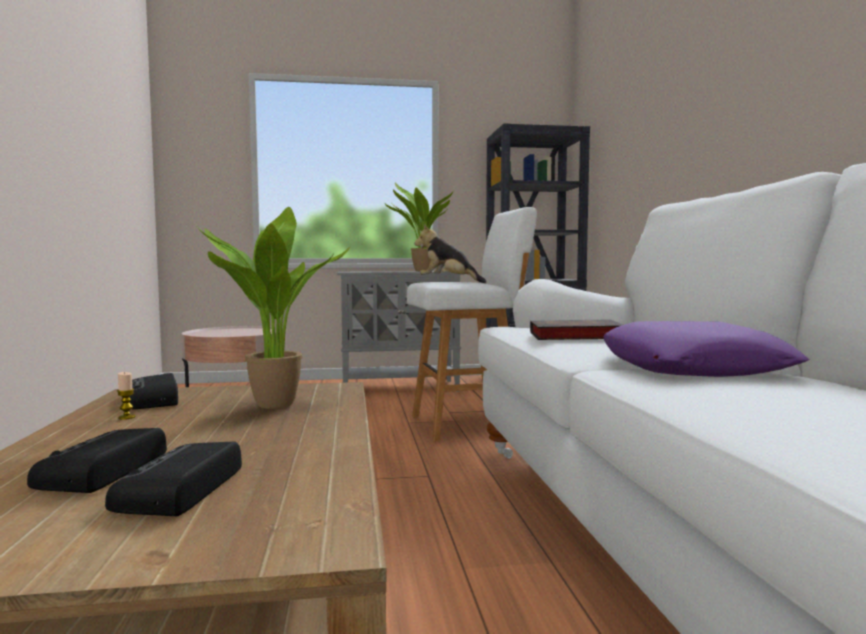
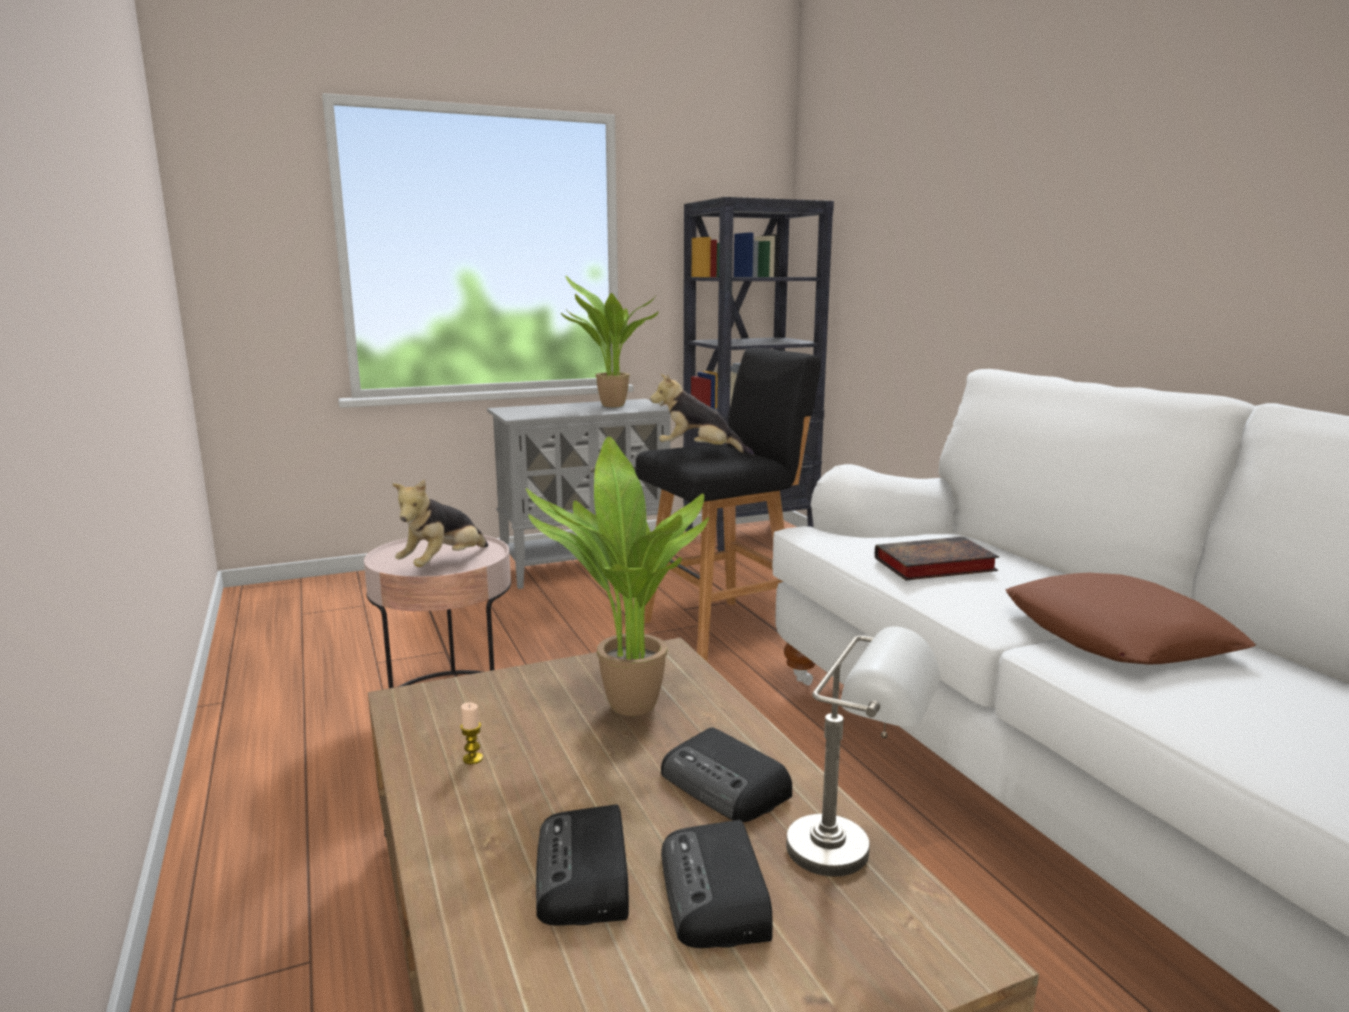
camera: 15 degrees left, 10 degrees up
(152, 400) = (457, 714): radio -> radio (726, 786)
(231, 335) = (443, 564): none -> plush toy
(326, 484) = (857, 856): none -> grey table lamp
(468, 424) = (723, 630): white stool -> black stool
(691, 367) = (1117, 636): purple pillow -> brown pillow

